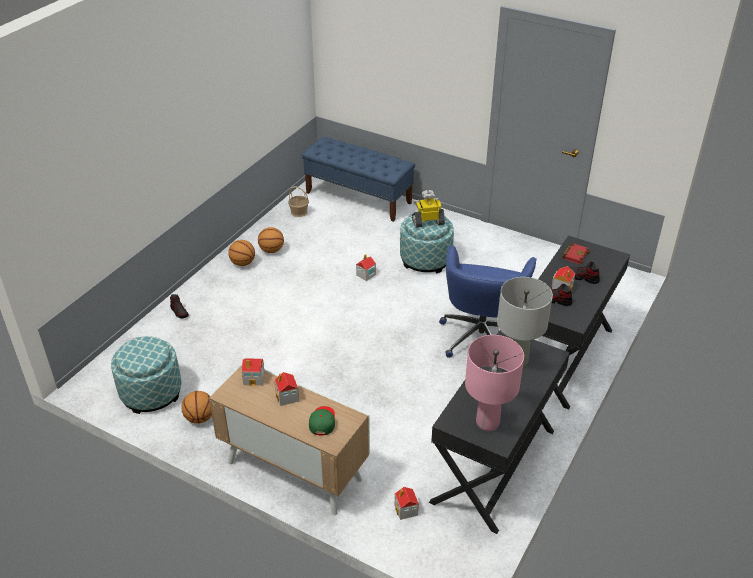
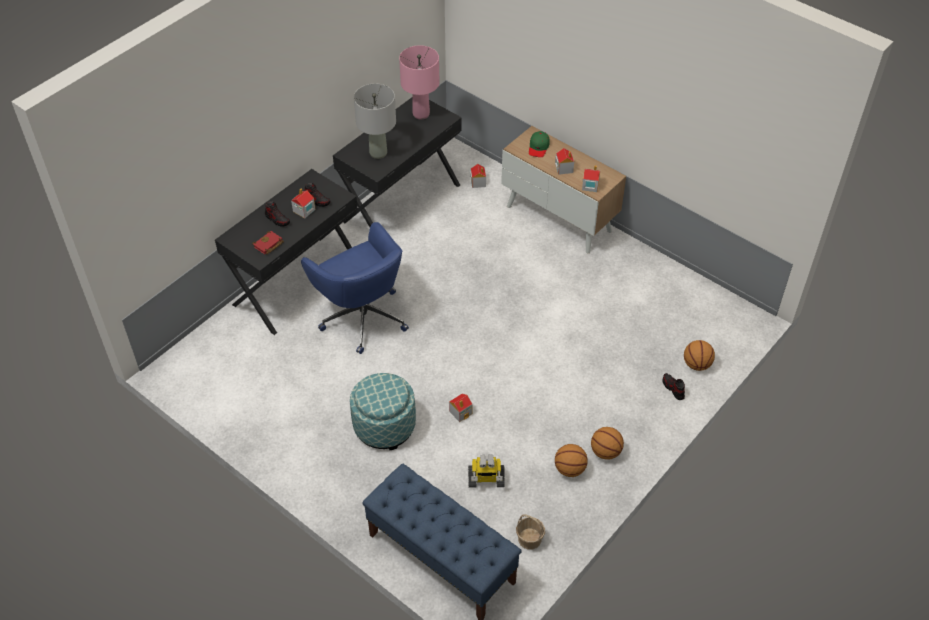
camera: 170 degrees left, 10 degrees up
(151, 392) = (686, 299): ottoman -> none
(199, 418) = (638, 270): basketball -> basketball (697, 364)
(428, 222) = (381, 390): toy robot -> toy robot (485, 479)
(481, 335) = (362, 316): blue office chair -> blue office chair turned 120 degrees clockwise

